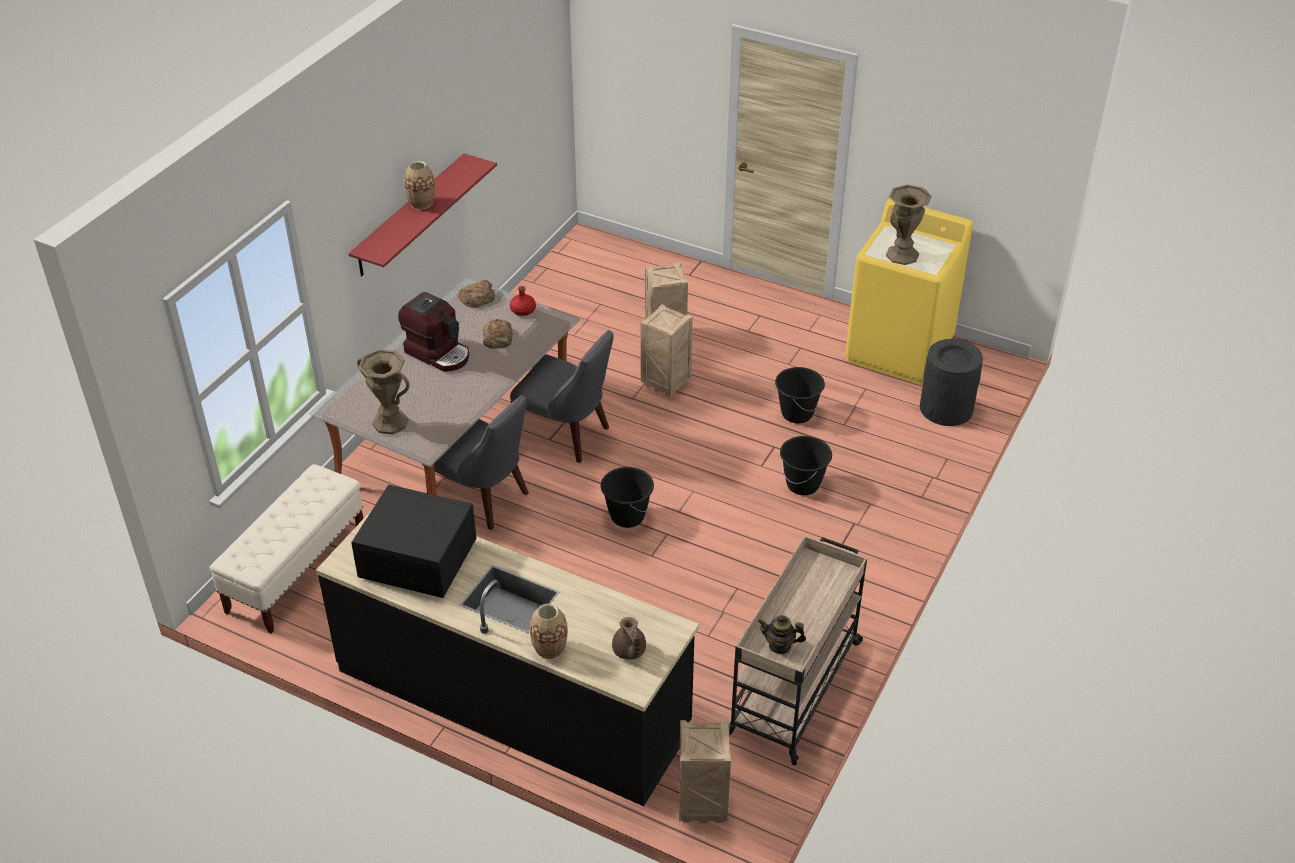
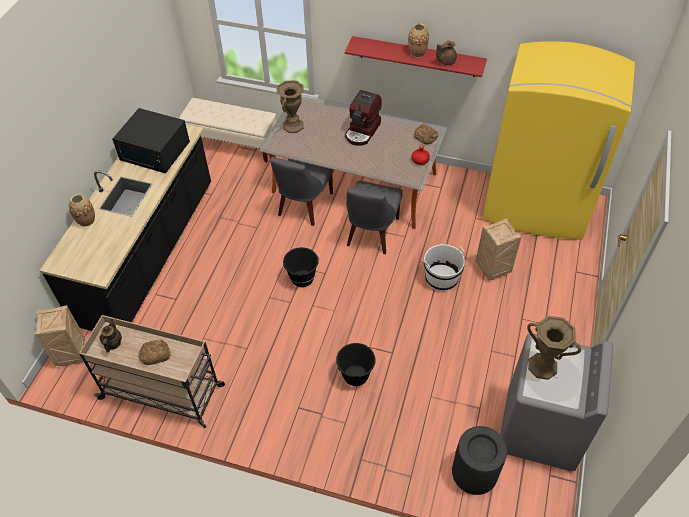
camera: 80 degrees right, 10 degrees up
(417, 558) = (155, 152): black microwave -> black microwave turned 105 degrees clockwise
(498, 338) = (386, 154): bread -> bread (155, 354)
(576, 282) = (535, 208): none -> yellow fridge
(629, 651) = (82, 256): brown teapot -> brown teapot (445, 61)
(667, 383) = (441, 278): crate -> white bucket
(796, 414) = (433, 363): black bucket -> none
(899, 350) = (539, 430): yellow washing machine -> grey washing machine

